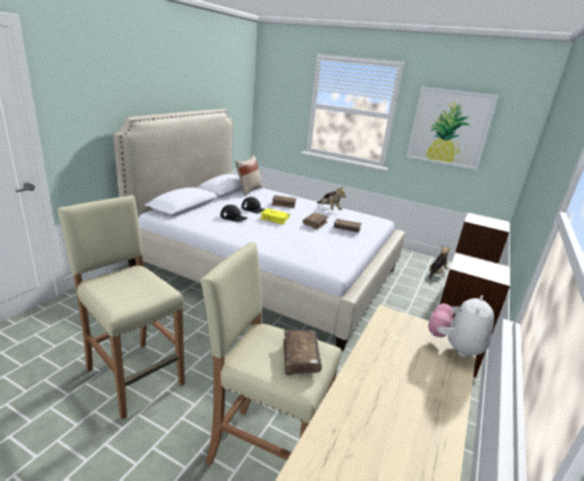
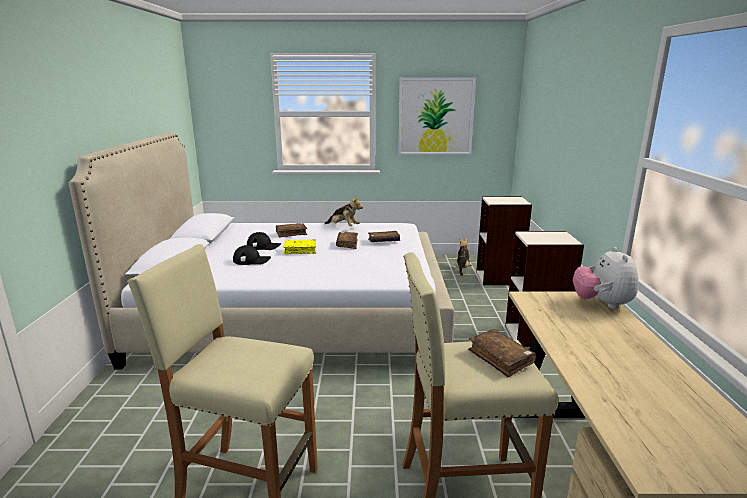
camera: 25 degrees left, 5 degrees down
(248, 190) = (233, 229): beige pillow -> none

